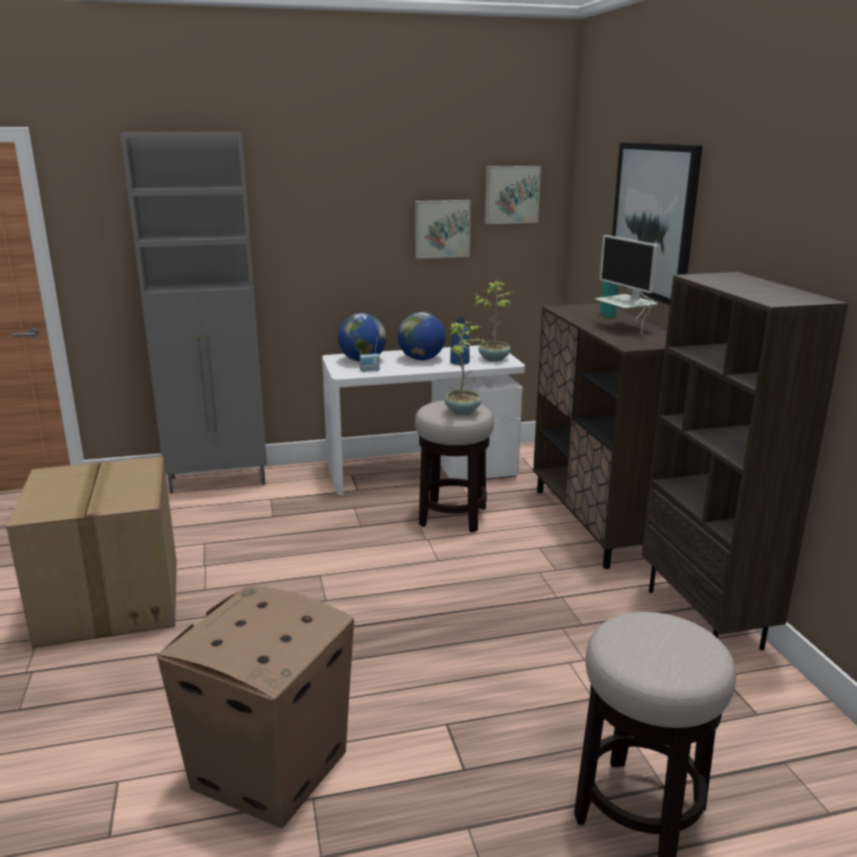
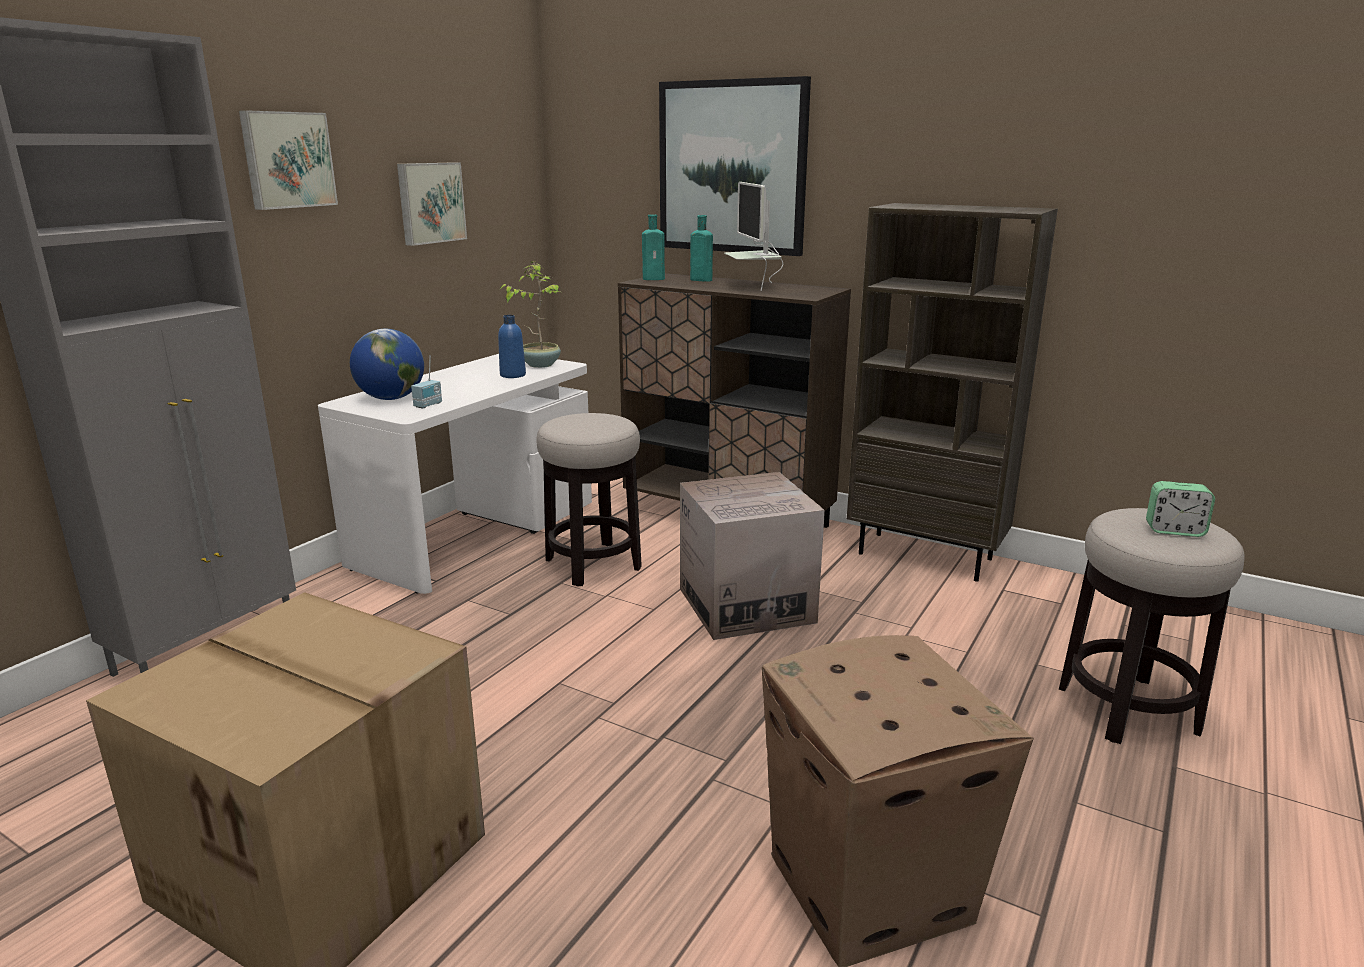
camera: 45 degrees left, 0 degrees up
(421, 359) = (461, 381): globe -> none
(463, 411) = (604, 422): potted plant -> none
(497, 586) = (746, 605): none -> cardboard box
(511, 194) = (494, 155): picture -> picture (287, 160)
(578, 307) = (655, 279): none -> turquoise bottle
(625, 328) = (753, 286): monitor -> monitor turned 60 degrees clockwise
(658, 649) = (1174, 530): none -> alarm clock

